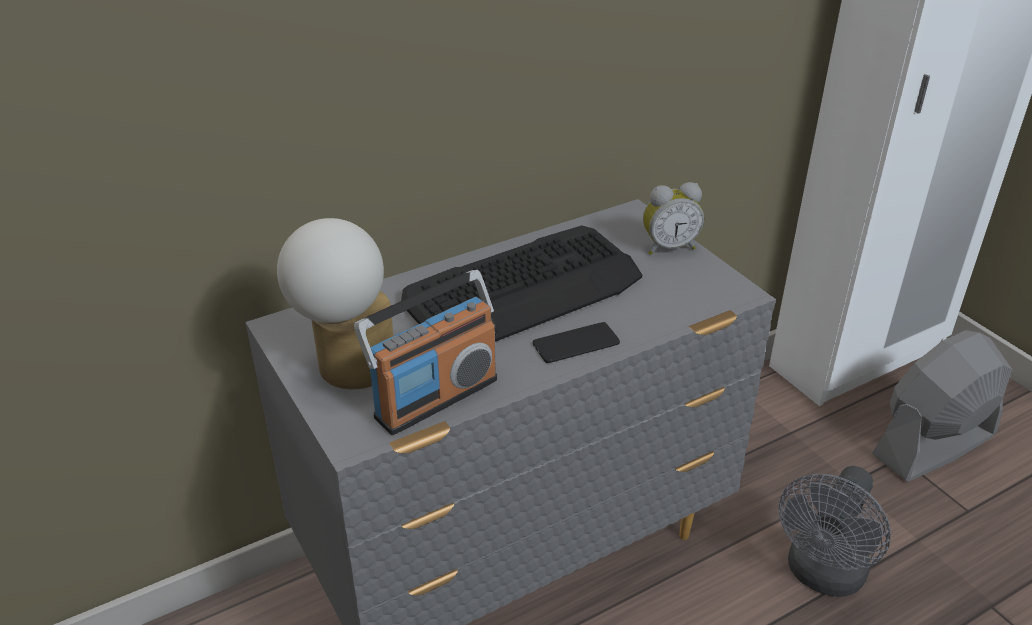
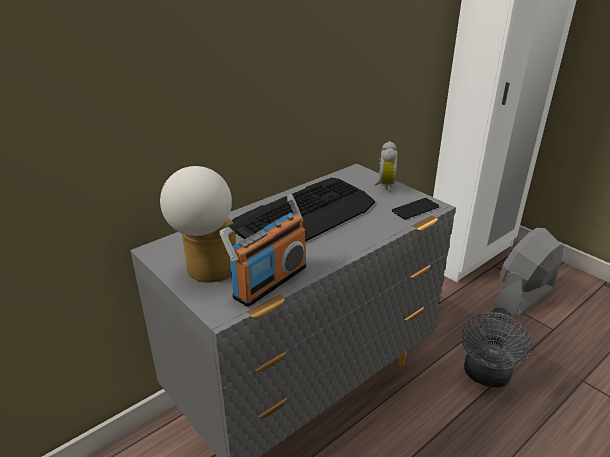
camera: 10 degrees left, 5 degrees down
(576, 343) = (348, 241): phone -> phone (415, 209)
(668, 247) = (384, 186): alarm clock -> alarm clock turned 60 degrees counterclockwise

